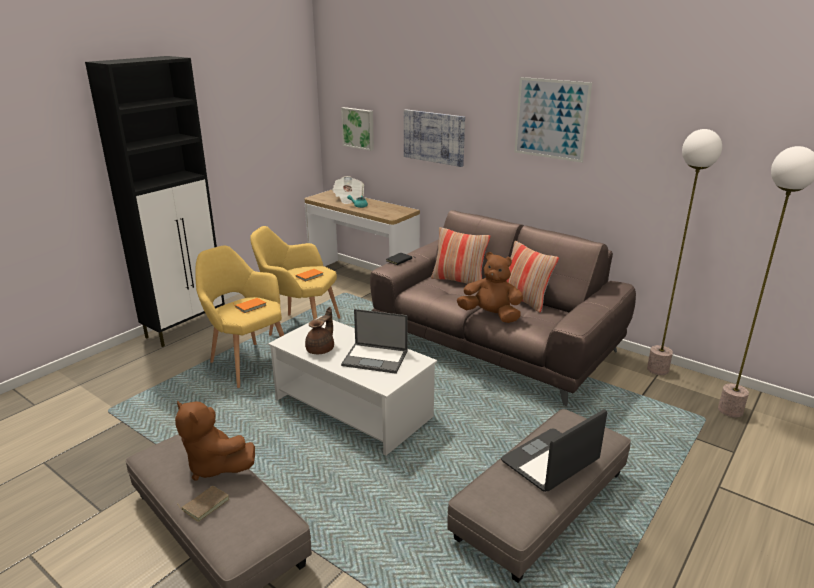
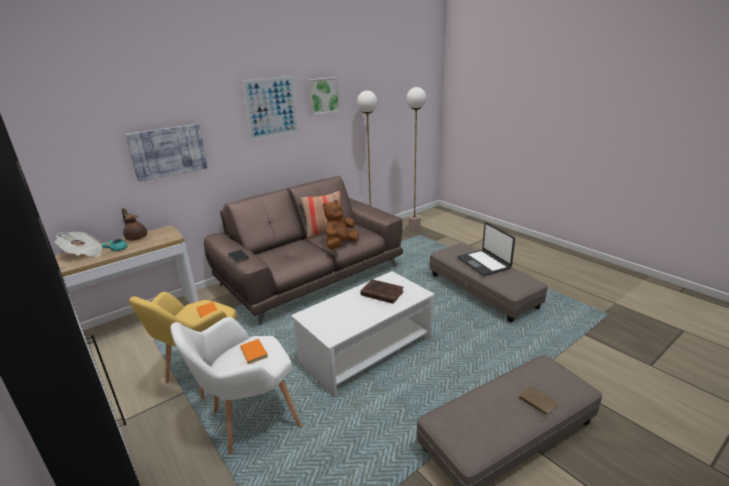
camera: 75 degrees left, 0 degrees up
(215, 466) = (489, 398): brown plush toy -> none
(247, 362) = (249, 420): yellow armchair -> white armchair
(321, 349) = (355, 317): brown teapot -> brown teapot (136, 237)
(358, 128) = (56, 173): picture -> picture (323, 95)
(376, 358) = (381, 293): laptop -> brown book
(459, 280) = (275, 248): pillow -> none

